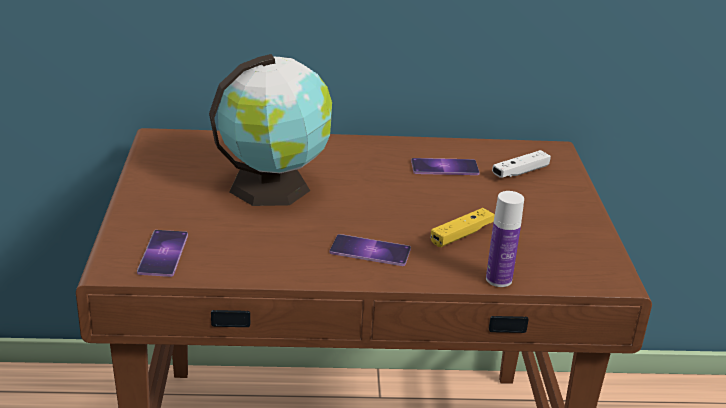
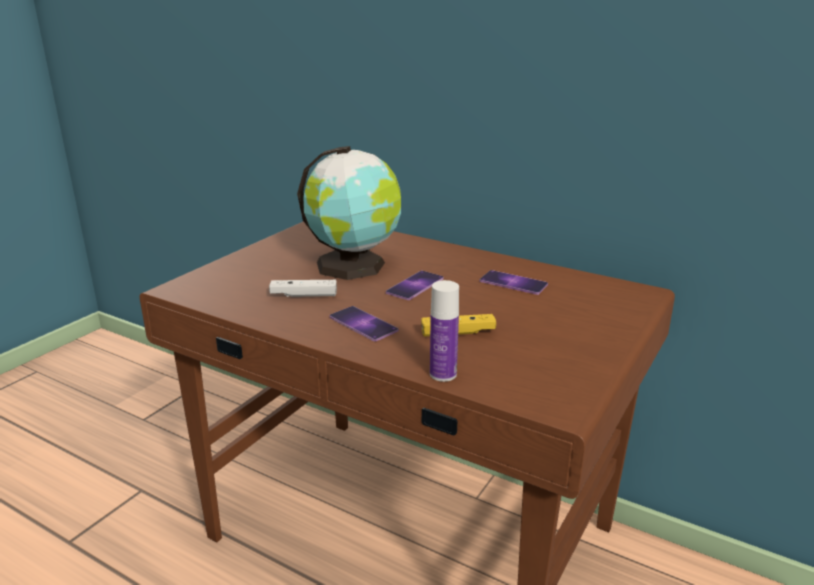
camera: 35 degrees right, 5 degrees down
(163, 253) = (216, 287): phone -> phone (415, 285)
(520, 172) = (582, 301): white game controller -> white game controller (303, 295)

